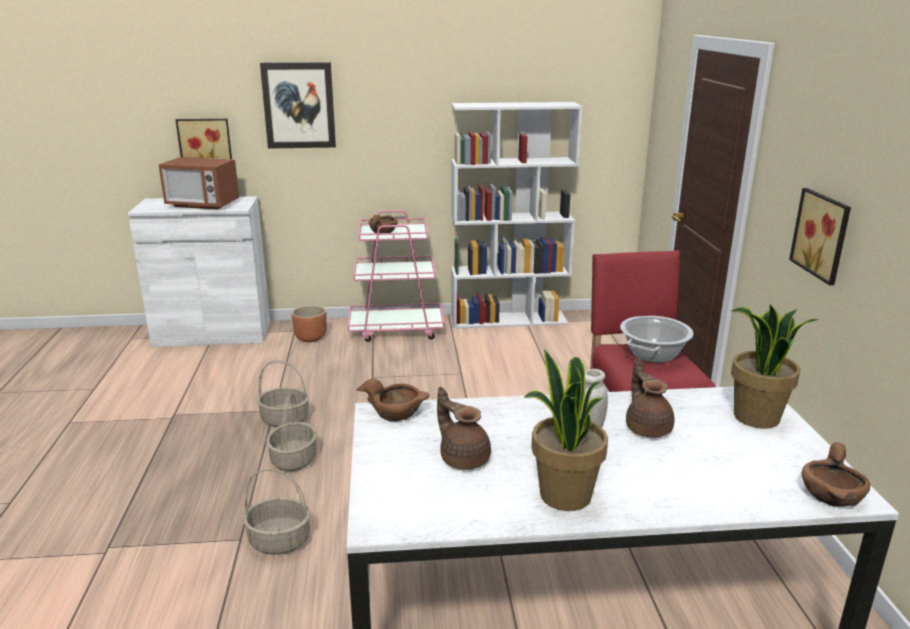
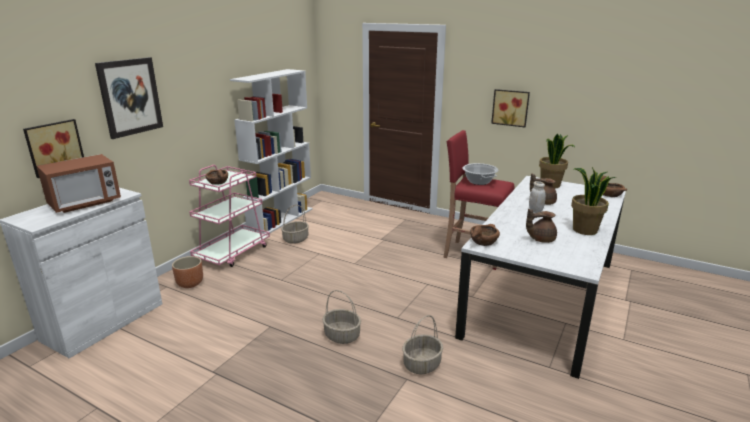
camera: 55 degrees left, 0 degrees up
(285, 419) = (289, 325): basket -> basket (295, 239)

